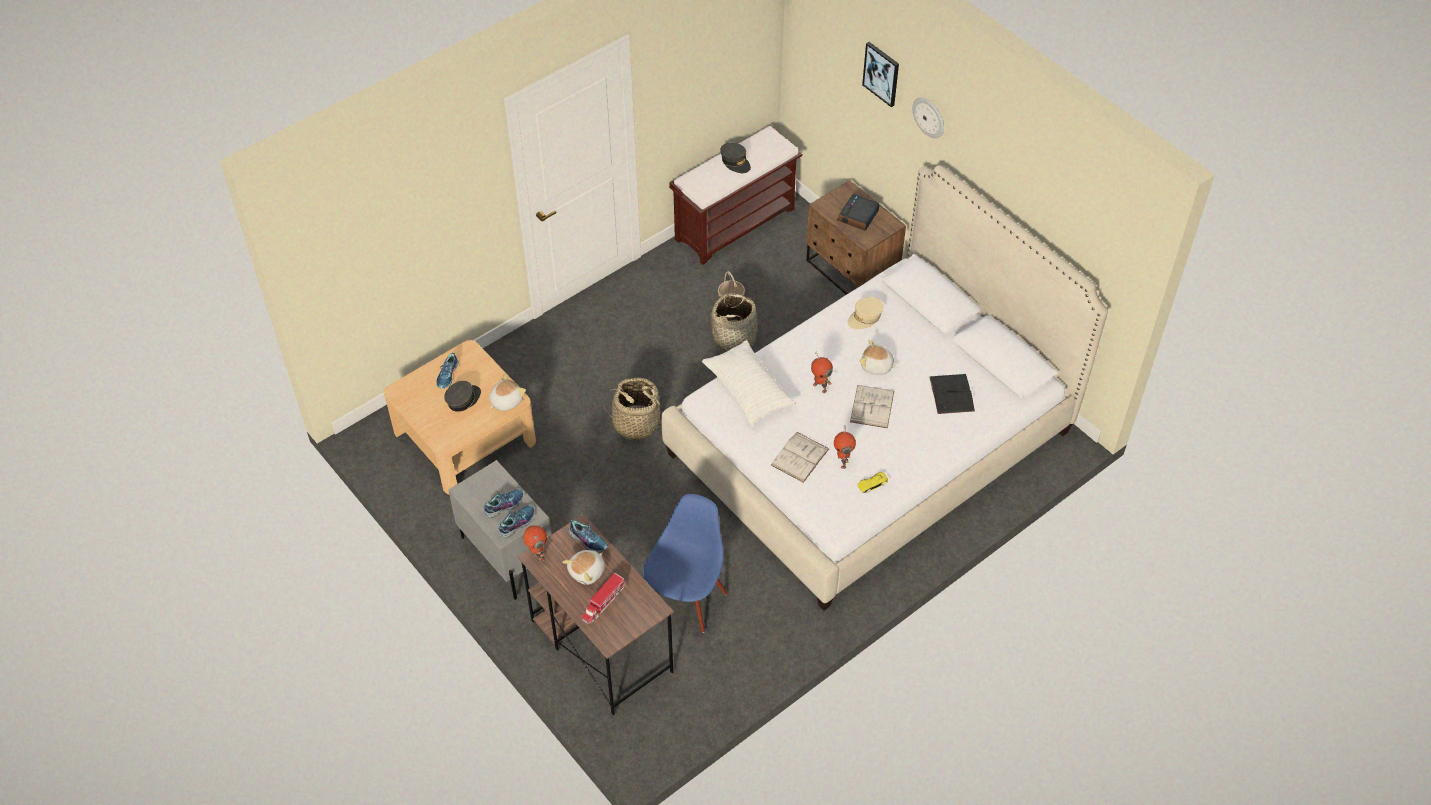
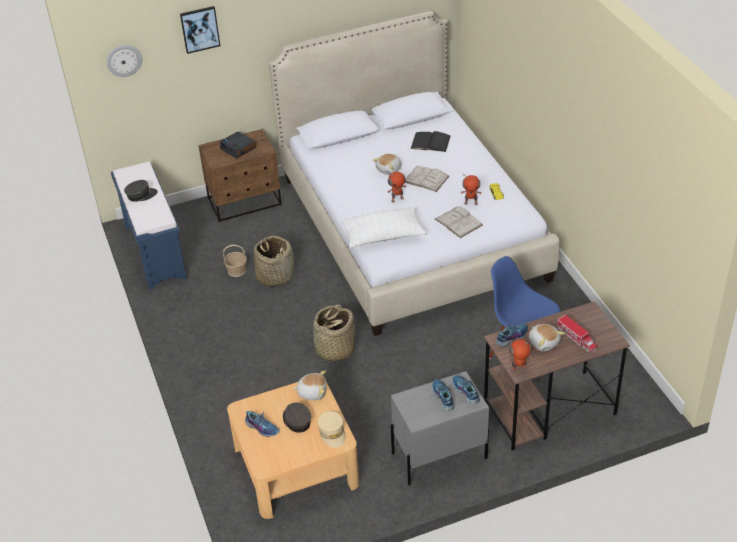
camera: 70 degrees left, 10 degrees down
(505, 401) = (312, 392): plush toy -> plush toy turned 120 degrees clockwise
(735, 223) = (154, 252): brown bench -> blue bench
(865, 317) = (340, 165): beige cap -> beige cap (332, 433)
(929, 117) = (254, 23): wall clock -> wall clock (124, 60)

